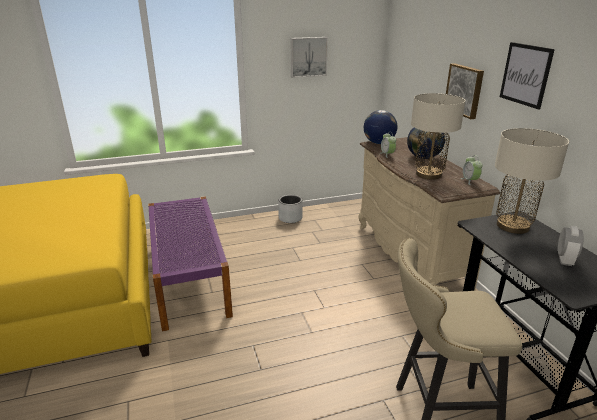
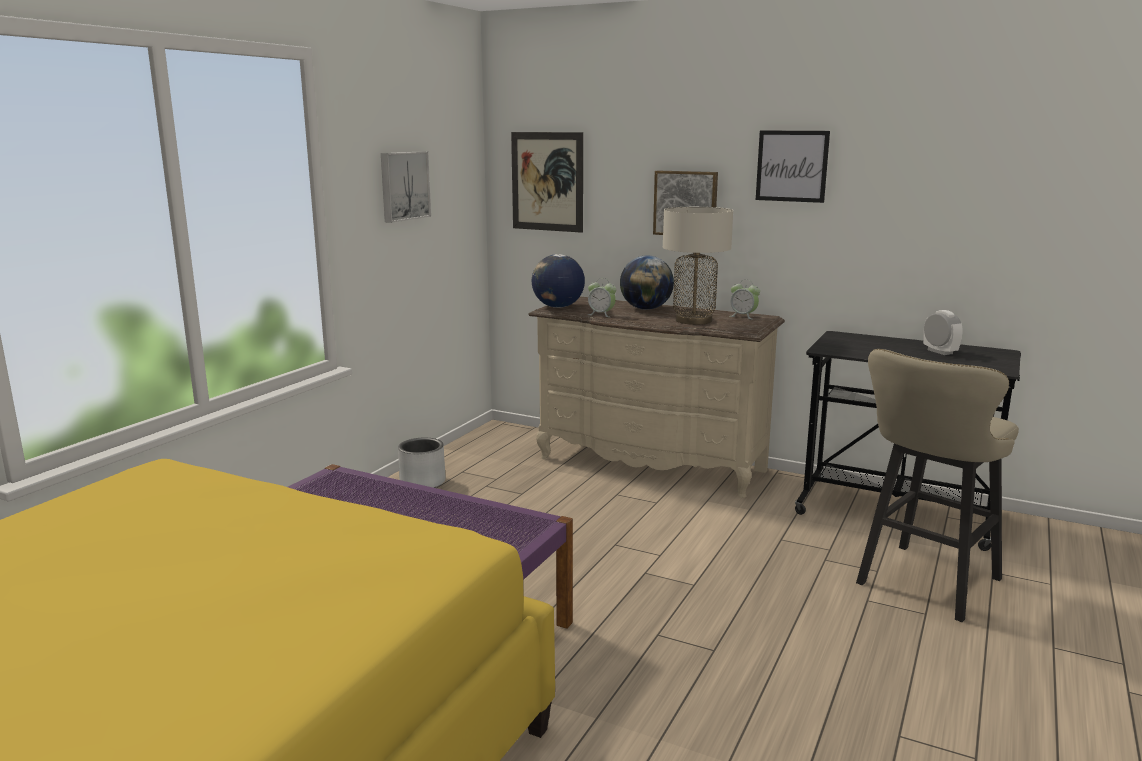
camera: 45 degrees left, 10 degrees down
(407, 61) = (547, 181): none -> picture
(512, 226) = (852, 342): table lamp -> none

